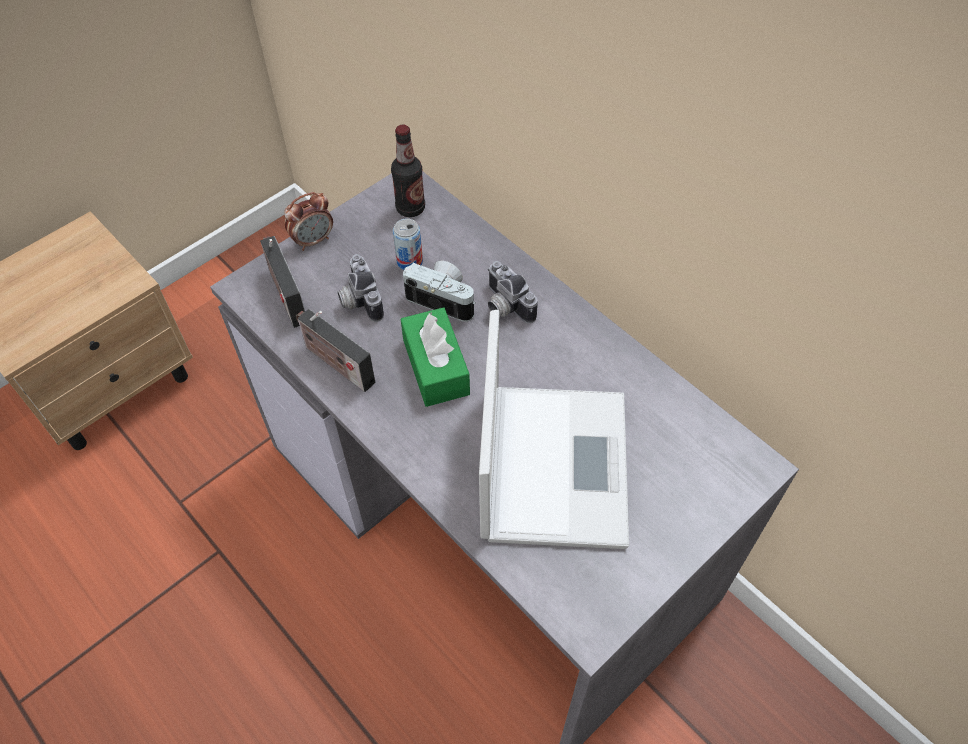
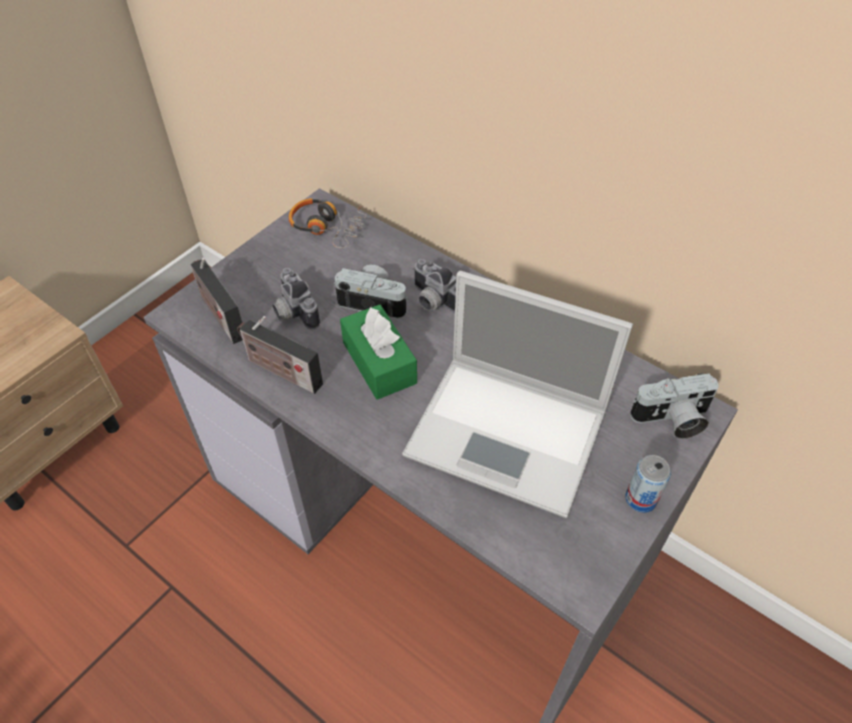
camera: 10 degrees left, 5 degrees down
(313, 240) = (239, 264): alarm clock -> none
(409, 261) = (335, 273): can -> can (641, 499)
(410, 208) = (327, 227): bottle -> headphones
(553, 462) = (510, 434): laptop -> laptop turned 120 degrees clockwise
(725, 471) = (672, 420): none -> camera

